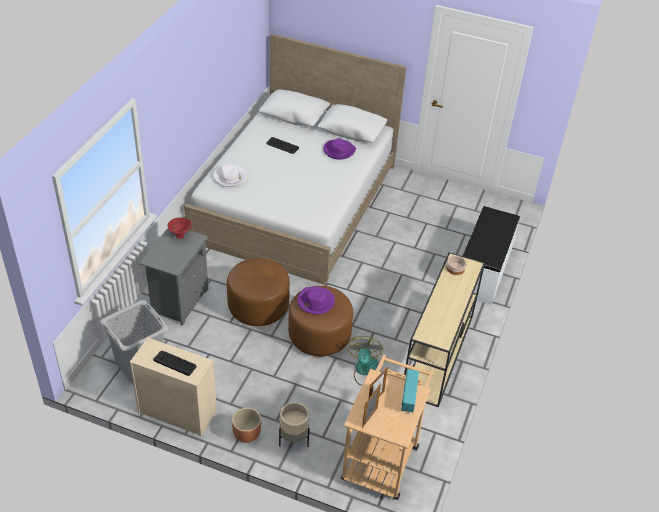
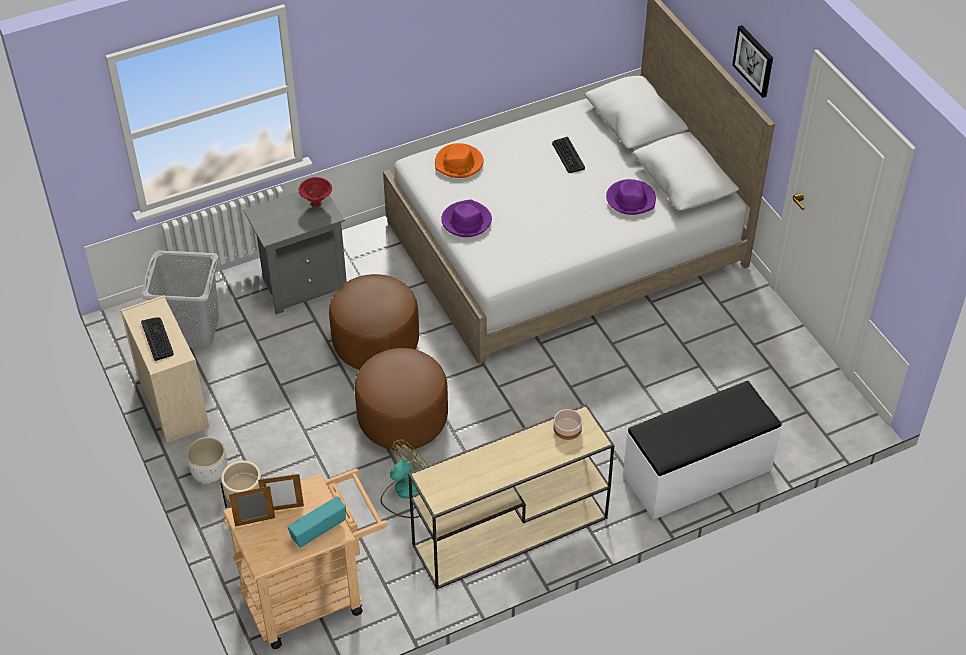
camera: 45 degrees right, 5 degrees up
(230, 177) = (459, 163): white hat -> orange hat
(246, 434) = (209, 472): brown planter -> white planter
(315, 302) = (397, 370): purple hat -> purple hat (466, 221)
(377, 36) = (754, 60): none -> picture

